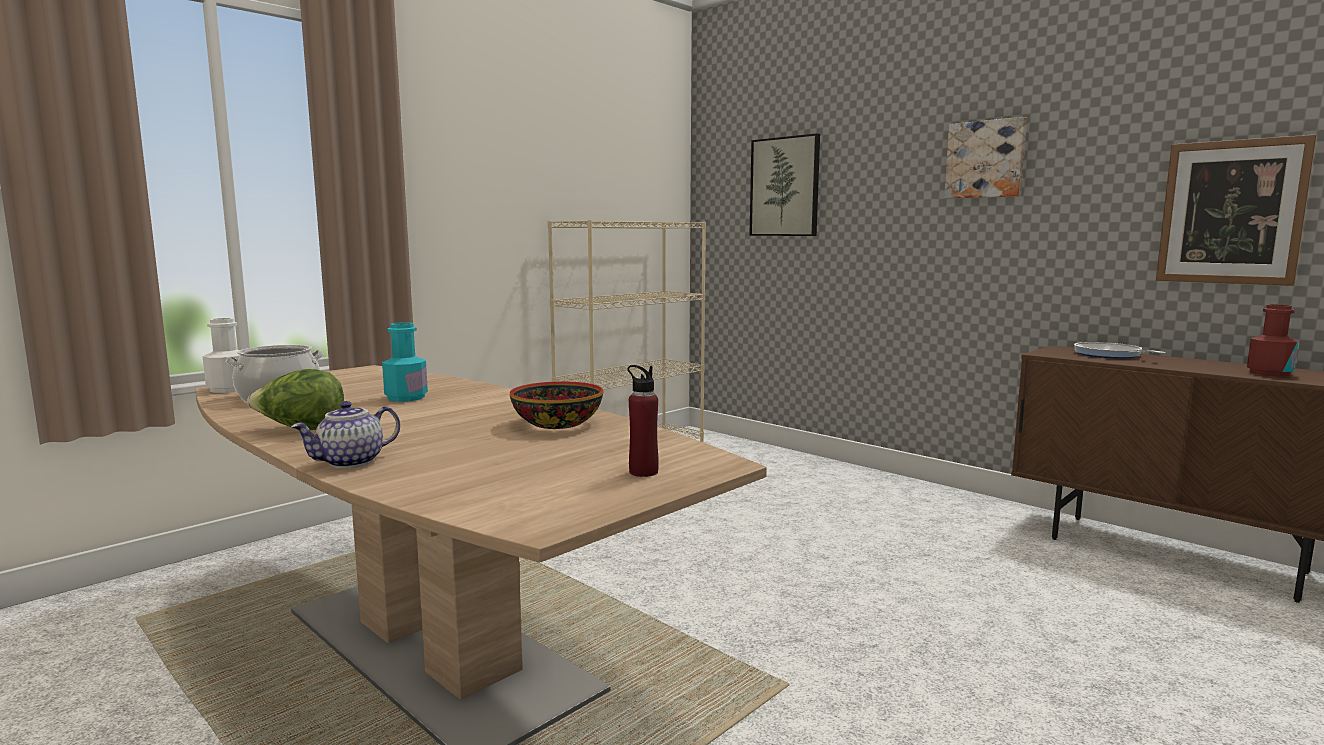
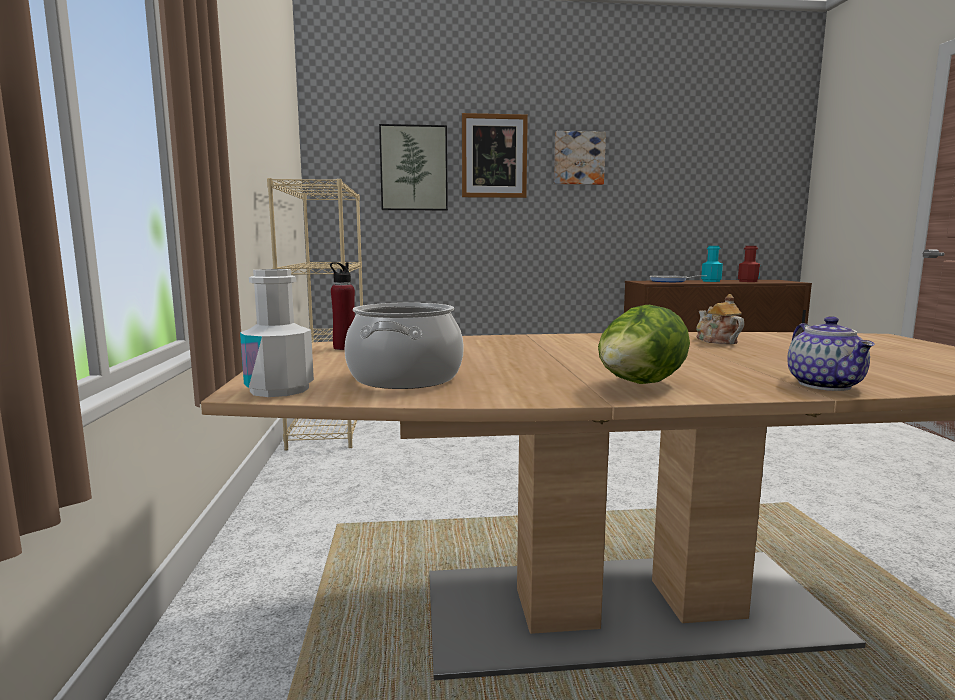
camera: 50 degrees left, 0 degrees up
(406, 398) = (521, 352): turquoise bottle -> turquoise bottle (711, 281)
(556, 424) = (716, 341): bowl -> teapot
(643, 472) = (899, 346): red bottle -> red bottle (344, 348)
(1231, 212) = (709, 198): picture -> picture (494, 156)

